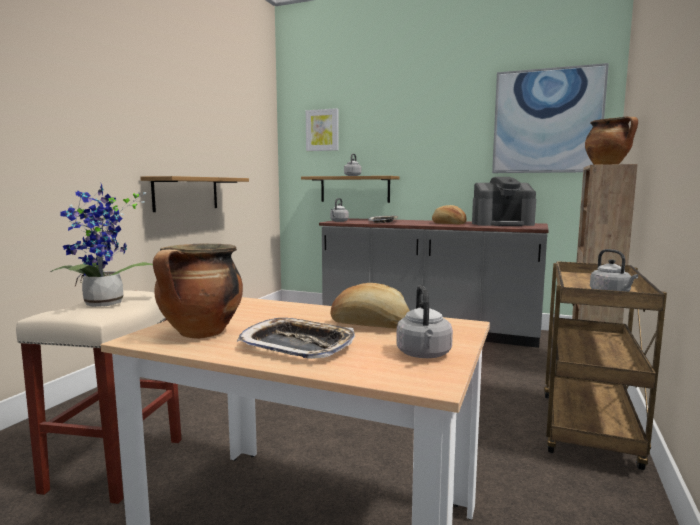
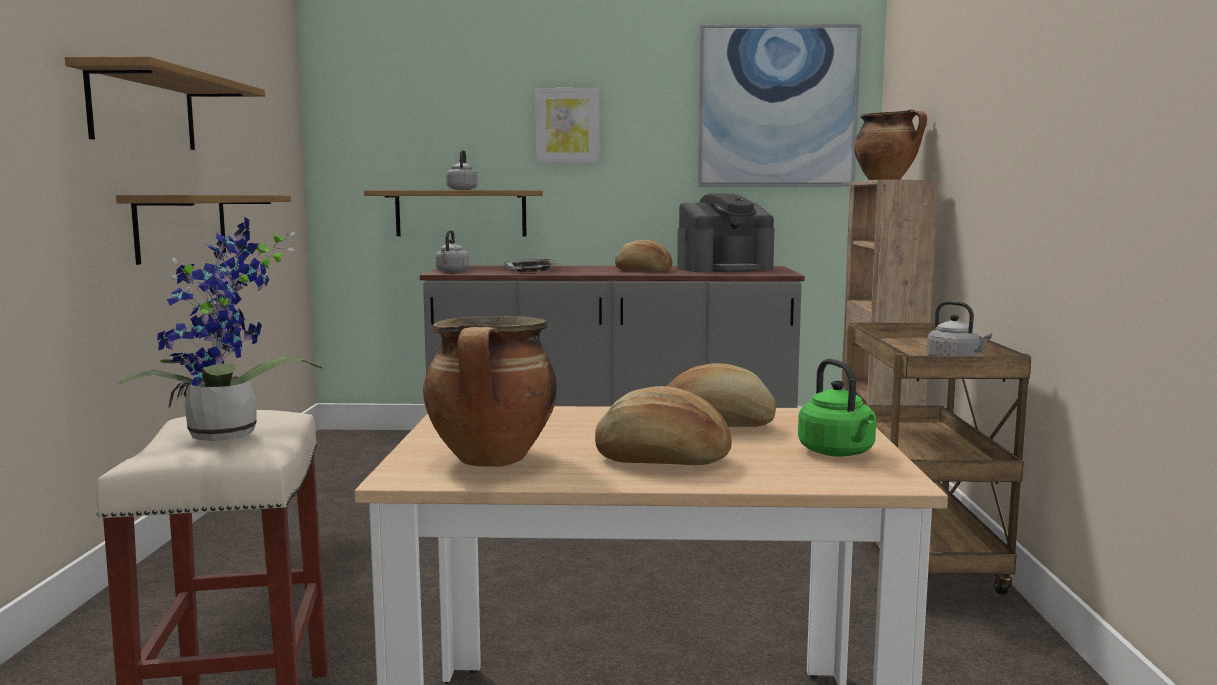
camera: 20 degrees left, 0 degrees up
(161, 133) = (143, 110): none -> shelf
(298, 345) = (662, 460): tray -> bread
(322, 130) = (394, 105): picture -> picture (567, 126)
(424, 355) = (838, 453): grey kettle -> green kettle

